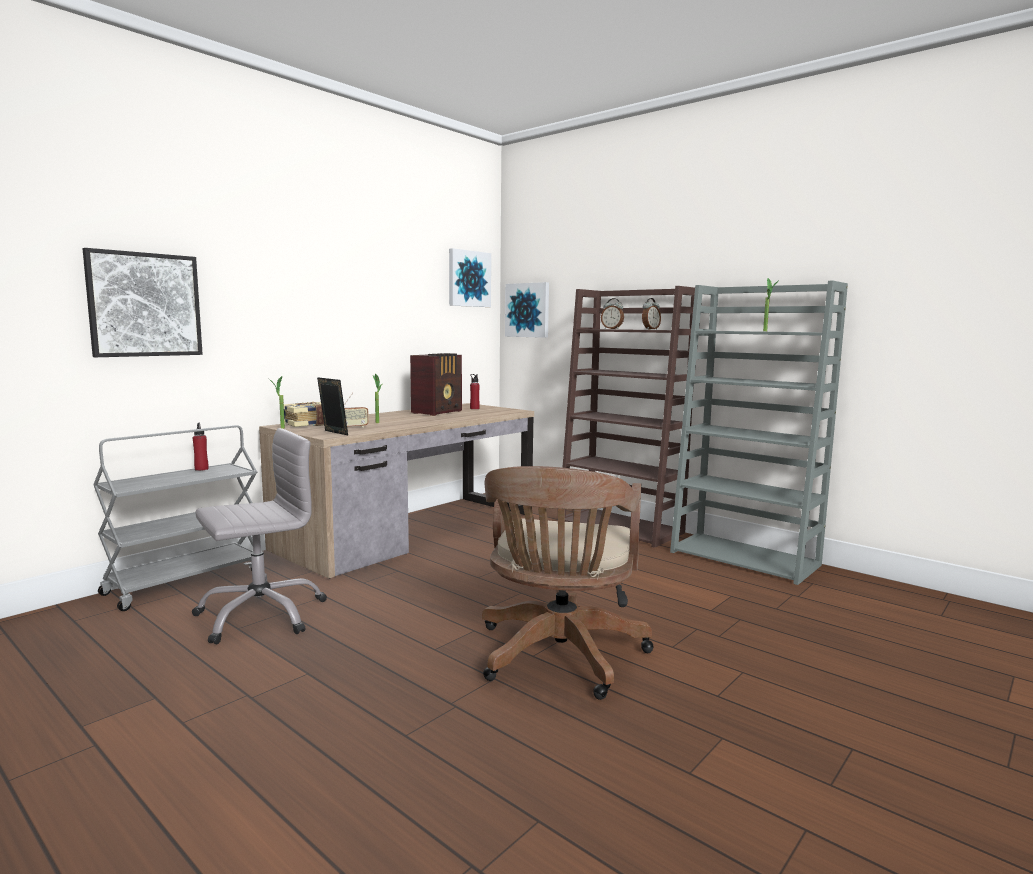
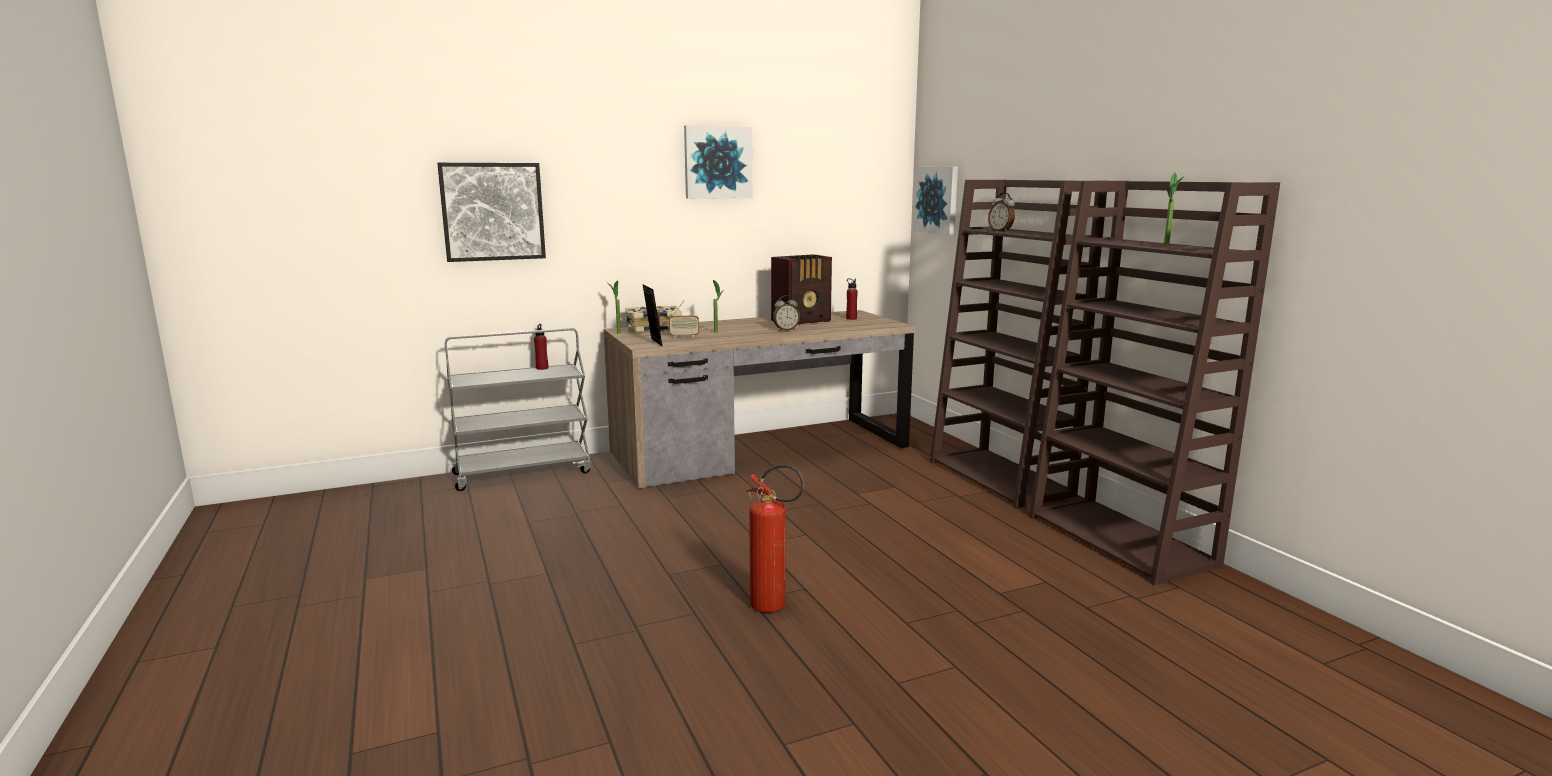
camera: 25 degrees right, 5 degrees up
(261, 615) = (555, 513): grey office chair -> none
(468, 279) = (866, 163): picture -> picture (717, 162)
(559, 657) = (775, 607): brown office chair -> fire extinguisher
(650, 329) = (1043, 234): alarm clock -> alarm clock (786, 330)
(746, 558) = (1122, 540): grey bookcase -> brown bookcase

